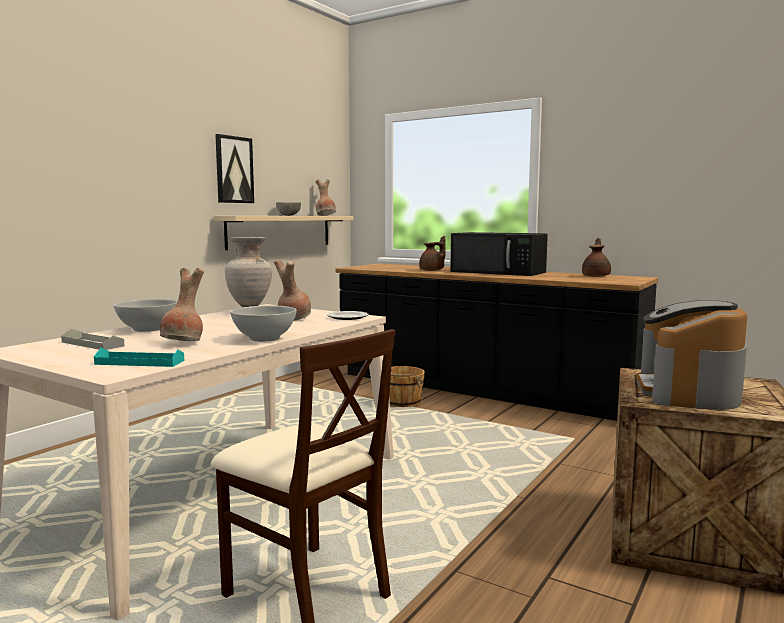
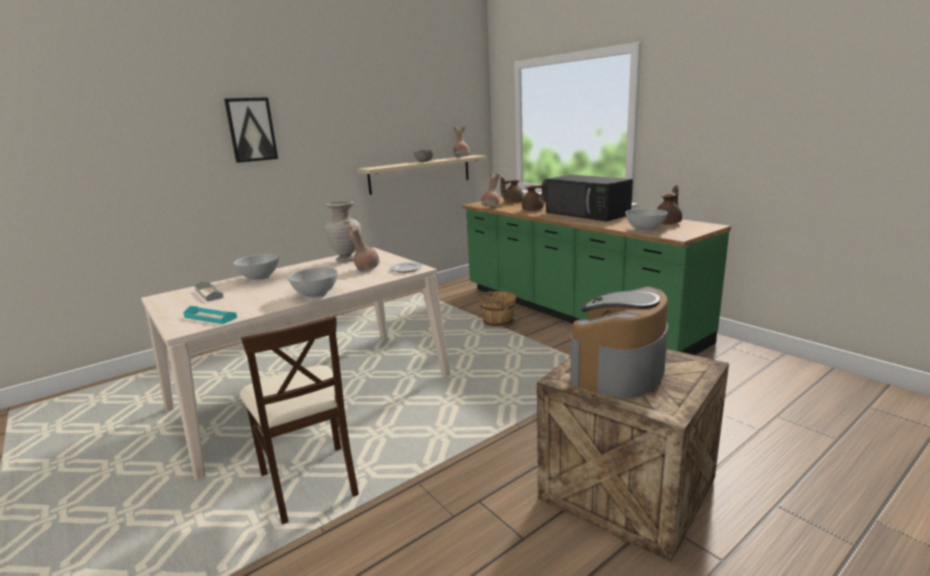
camera: 20 degrees right, 10 degrees up
(184, 343) = (260, 297): brown vase -> brown vase (491, 207)
(234, 170) = (373, 129): picture -> picture (251, 130)
(394, 266) = (512, 202): none -> brown teapot
(481, 390) = (573, 313): black counter -> green counter
(583, 279) = (644, 229): none -> white bowl

